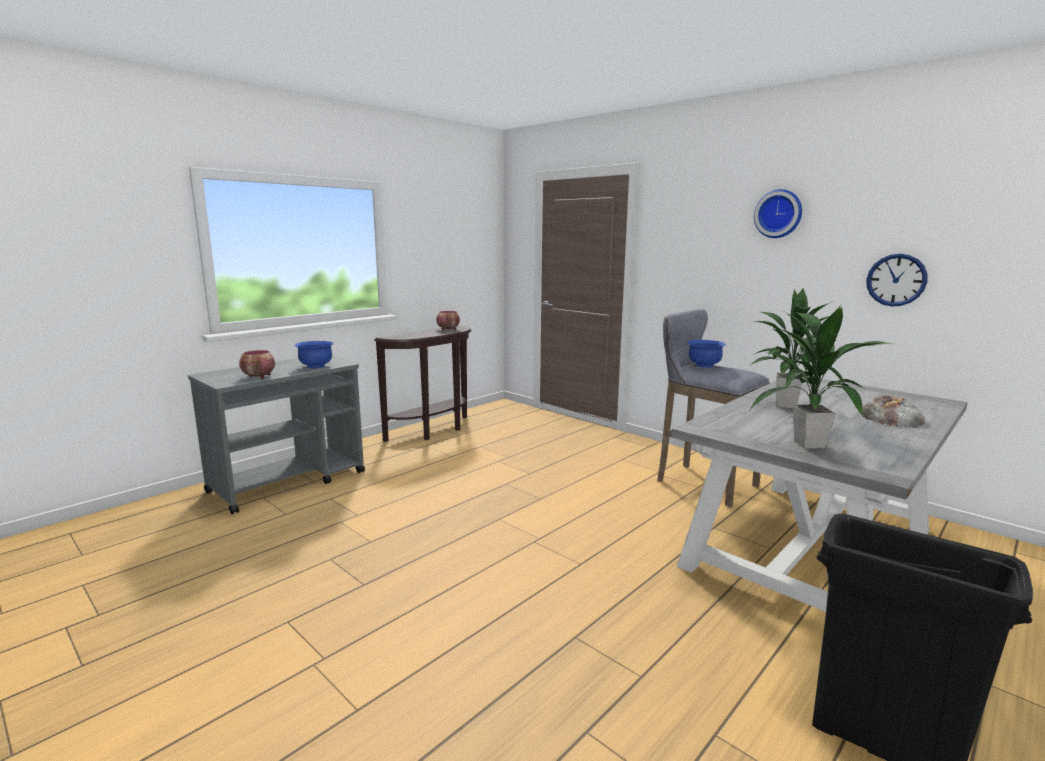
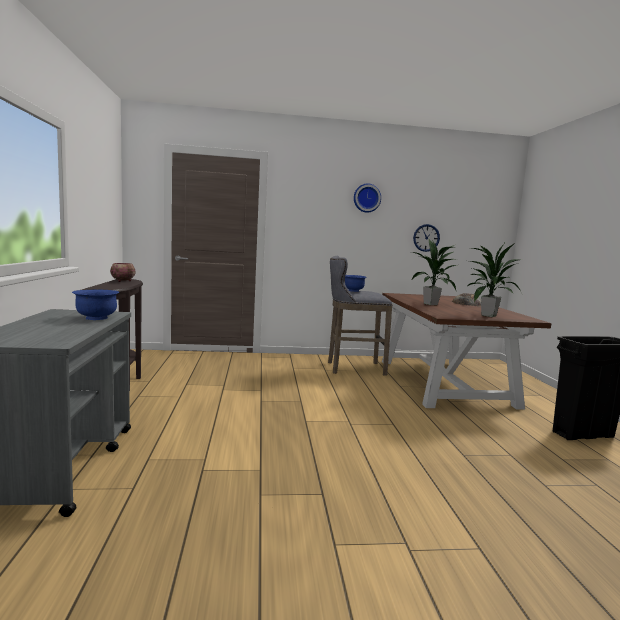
camera: 50 degrees left, 5 degrees down
(259, 377) = (72, 333): bowl -> none
(810, 547) = (442, 381): grey dining table -> brown dining table

